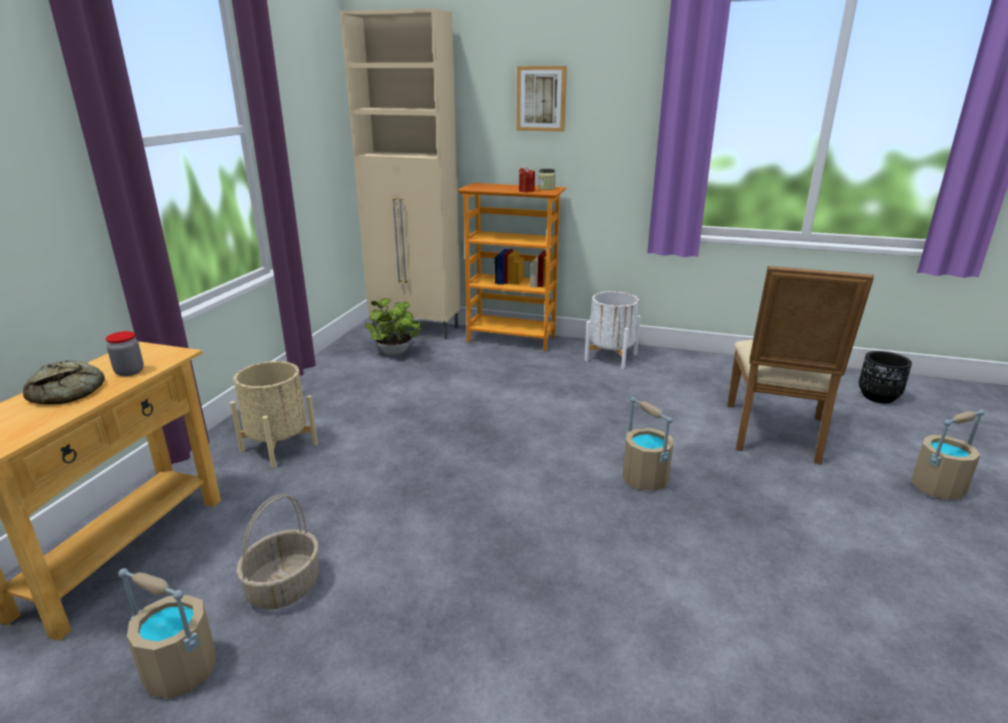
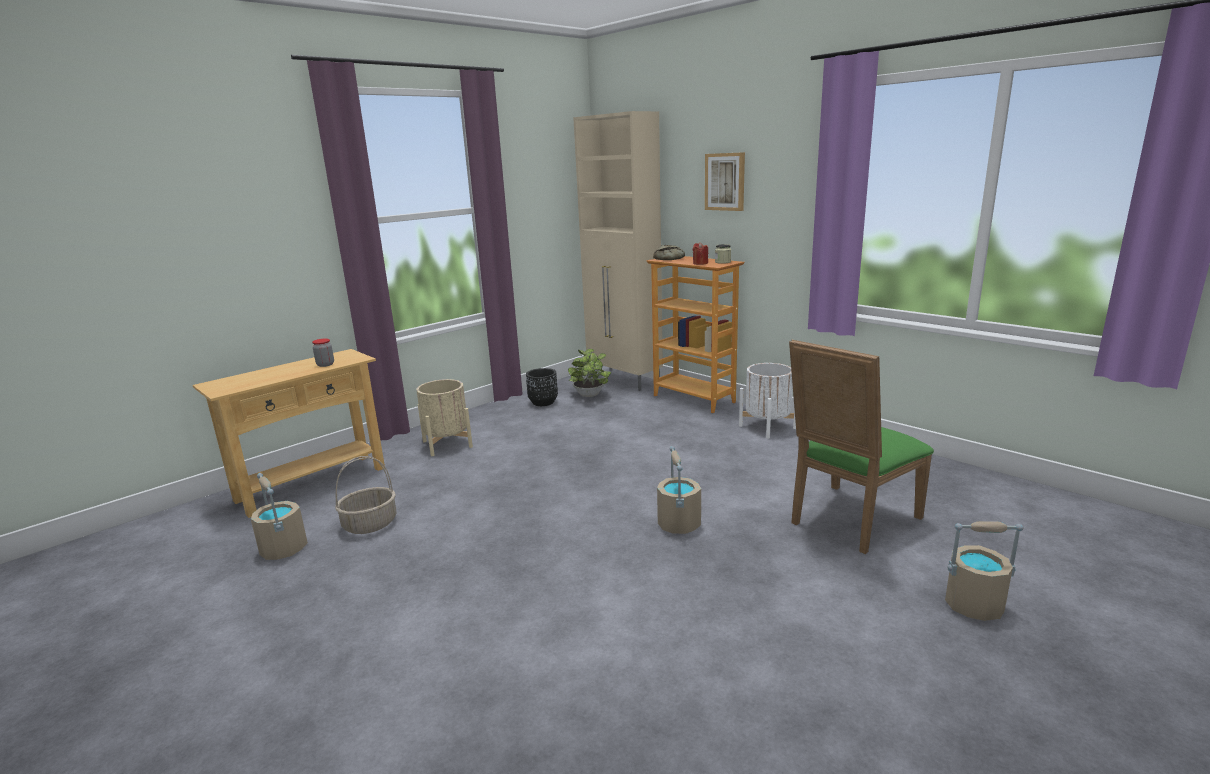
camera: 30 degrees right, 5 degrees down
(70, 391) = (287, 370): bread -> bread (670, 258)
(775, 436) = (848, 521): beige chair -> green chair
(878, 397) = (1026, 513): black planter -> black planter (543, 402)

